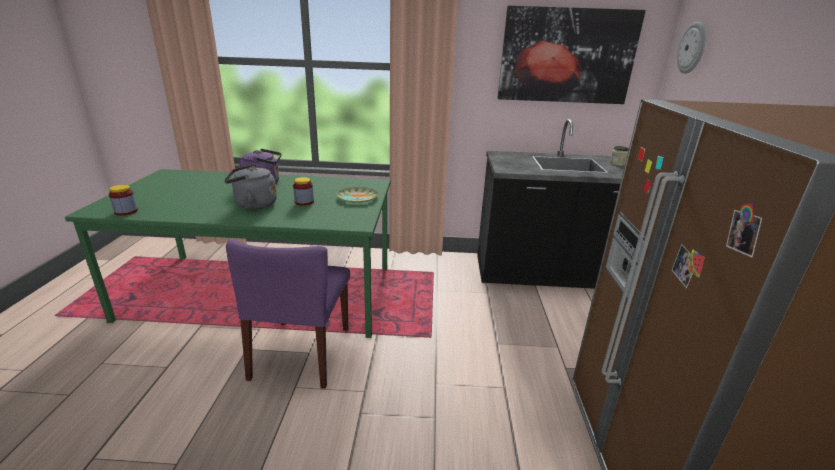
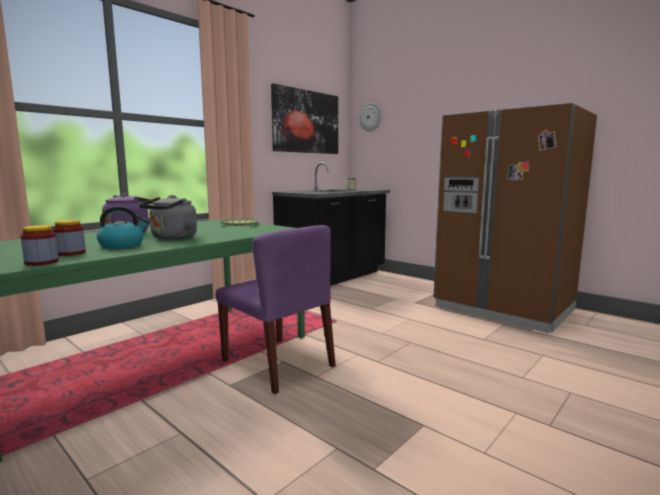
camera: 50 degrees left, 15 degrees down
(205, 205) = (122, 245): none -> kettle
(304, 202) = (209, 231): jar -> jar (71, 253)

